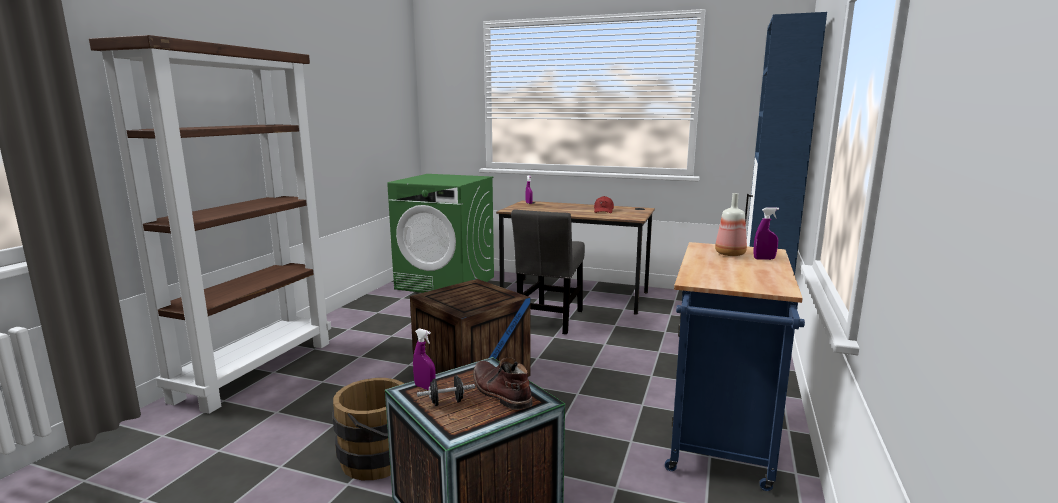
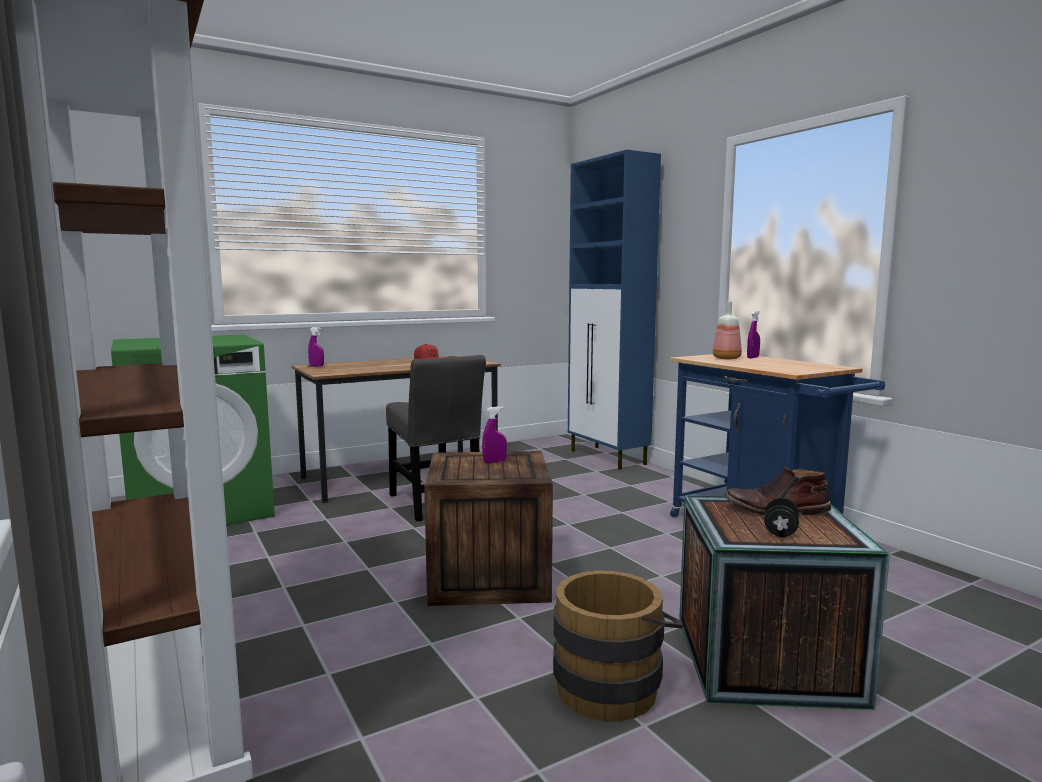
camera: 50 degrees left, 5 degrees down
(425, 387) = (731, 532): purple spray bottle -> purple spray bottle (494, 462)

